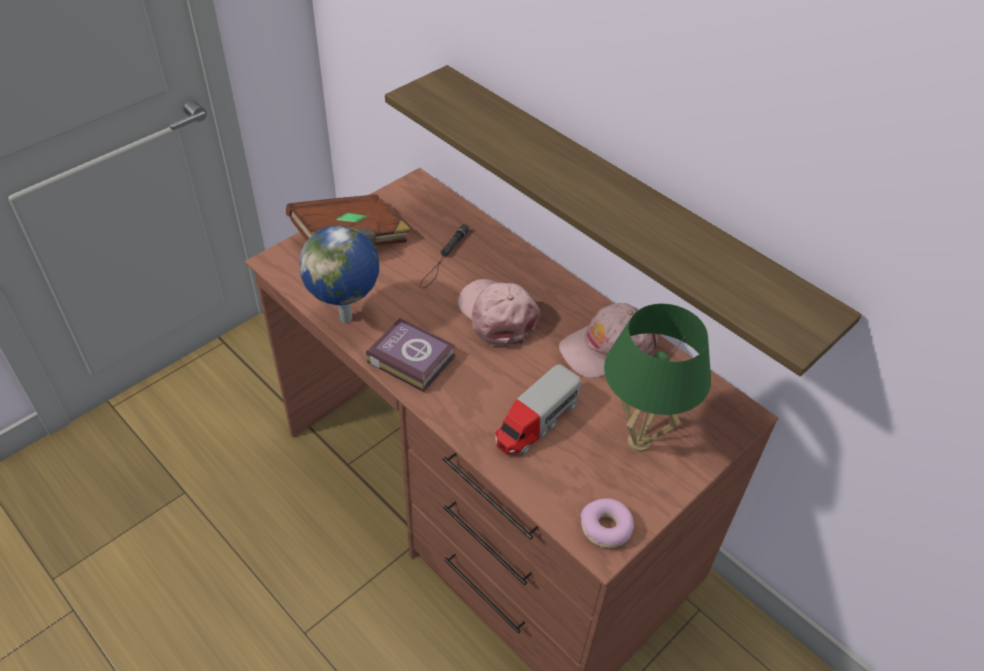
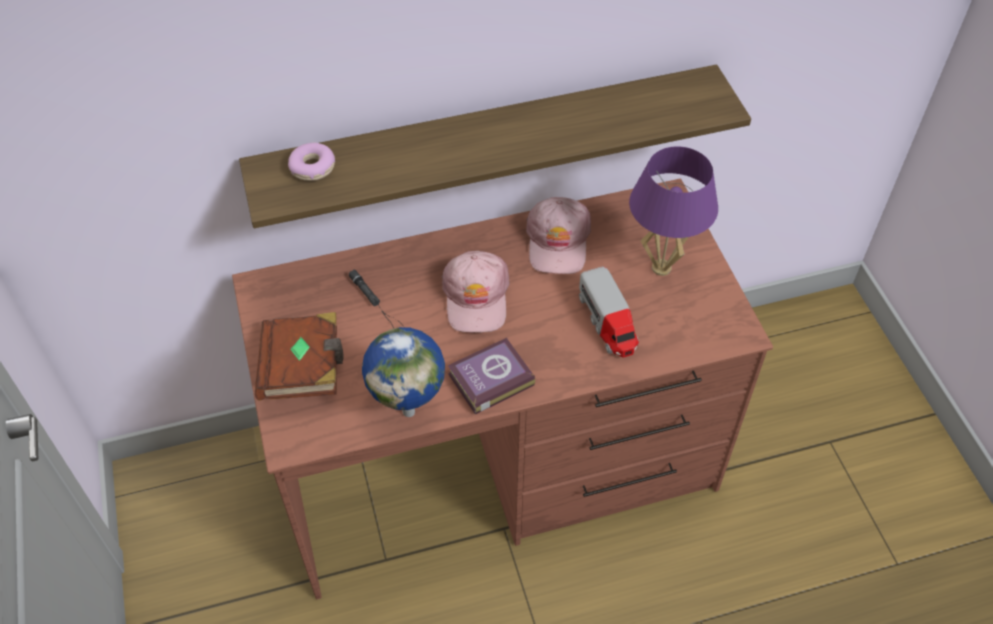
camera: 60 degrees left, 5 degrees up
(497, 315) = (476, 297): pink cap -> pink cap turned 90 degrees counterclockwise
(606, 528) = (727, 324): donut -> donut (312, 168)
(639, 441) = (661, 267): green table lamp -> purple table lamp

